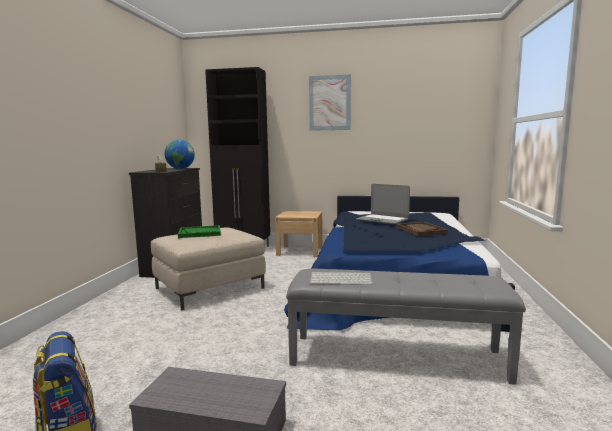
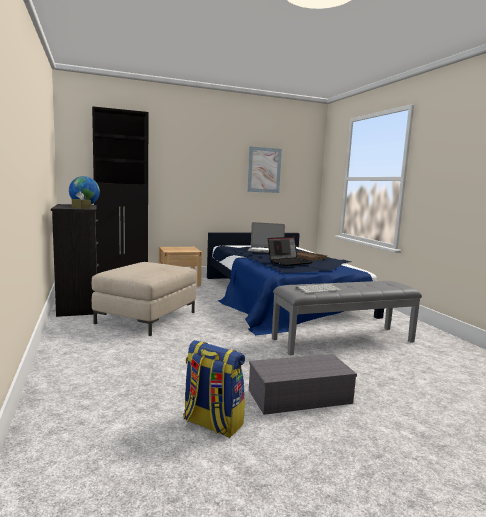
camera: 30 degrees left, 0 degrees up
(200, 233) = (137, 267): green tray -> none
(329, 103) = (203, 151): picture -> picture (264, 170)
(379, 236) = (289, 262): none -> laptop

